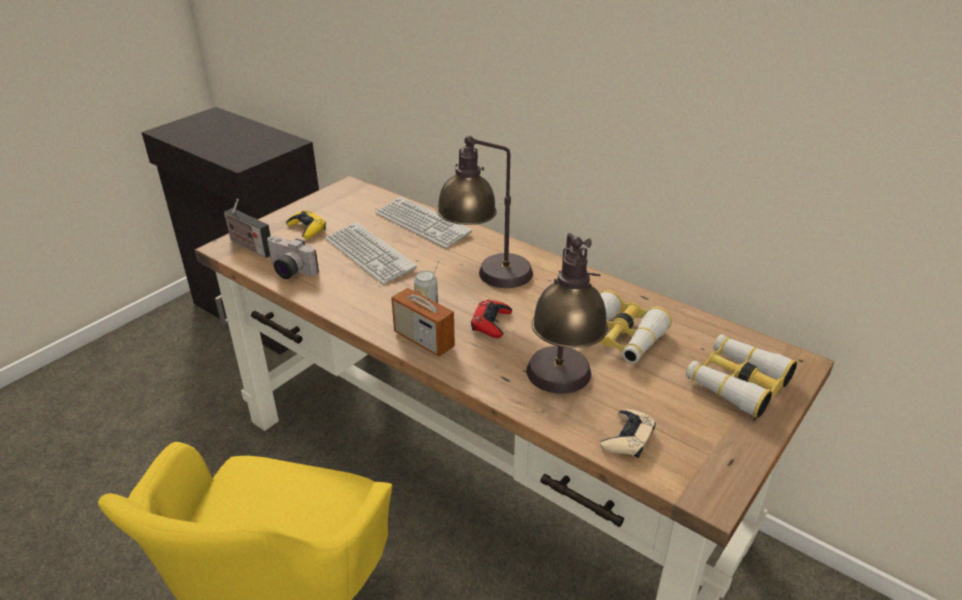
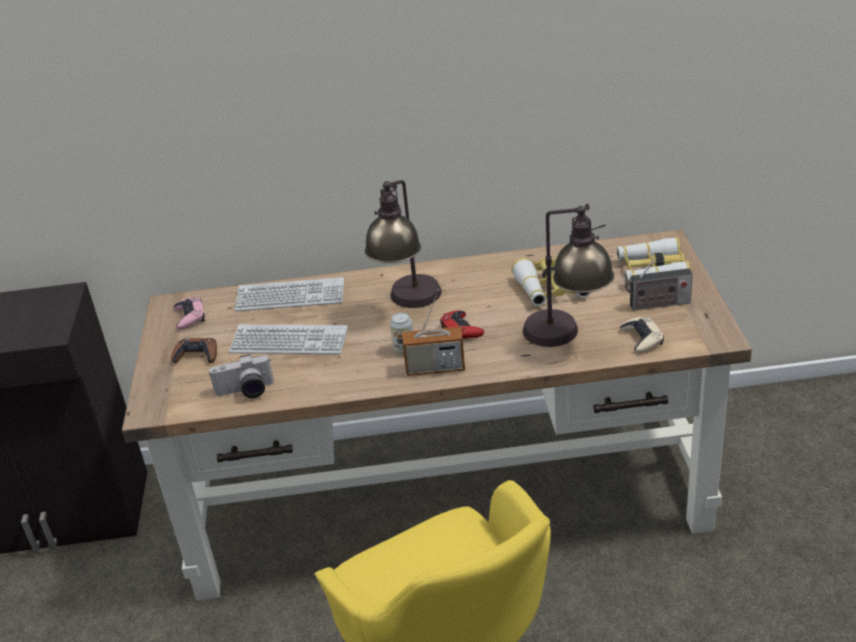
camera: 40 degrees left, 0 degrees up
(249, 246) = (171, 397): radio -> radio (657, 305)
(307, 228) = (196, 355): yellow game controller -> brown game controller
(346, 201) = (190, 317): none -> pink game controller

